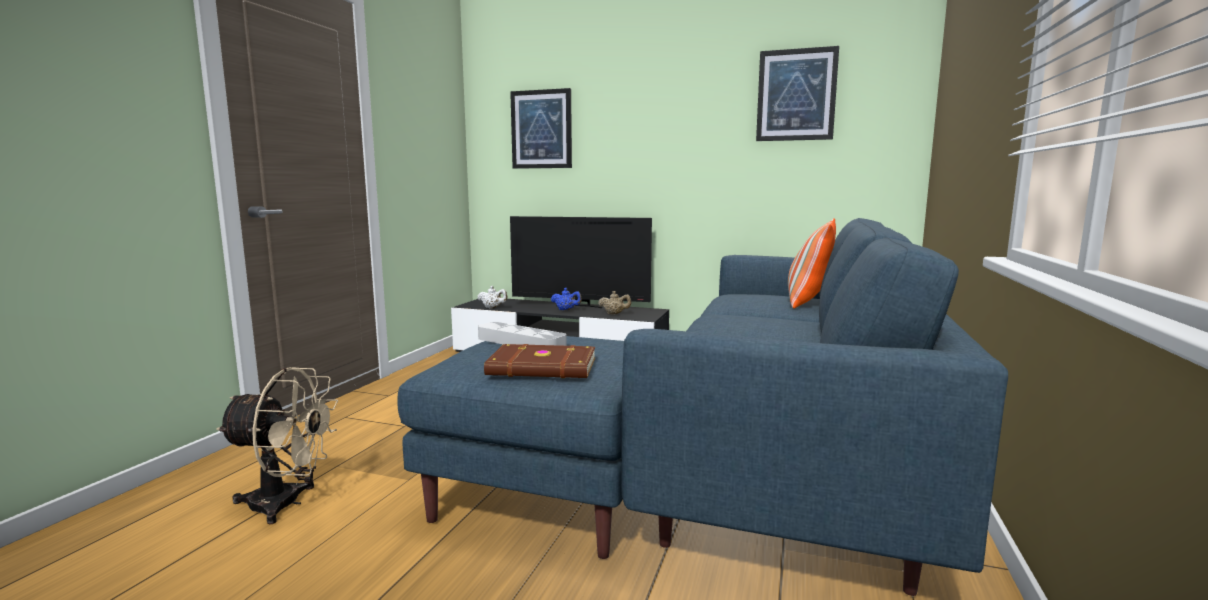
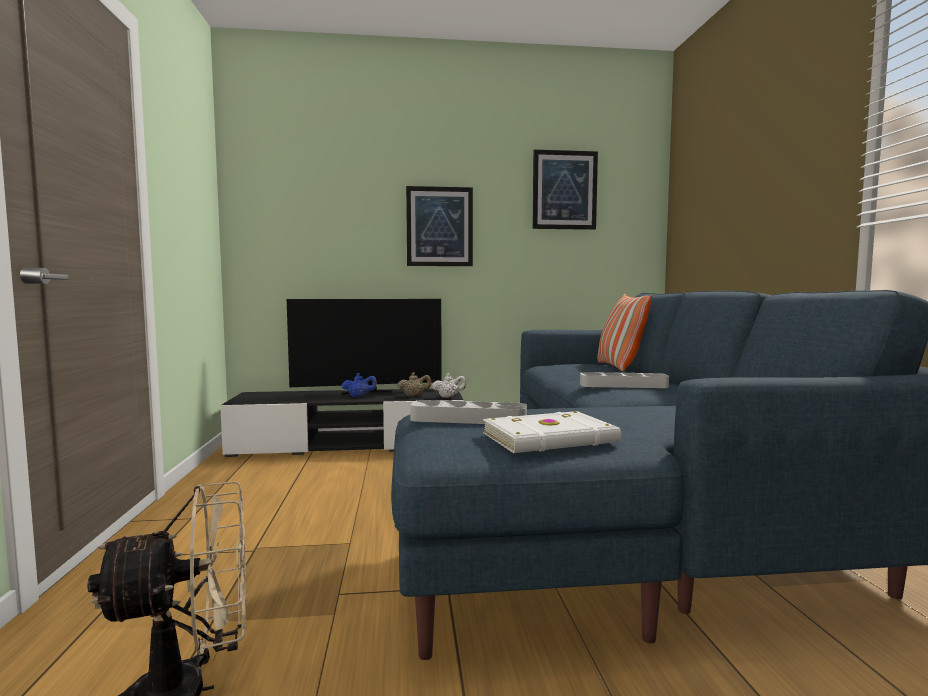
camera: 25 degrees left, 5 degrees down
(492, 307) = (273, 401): white teapot -> white teapot (449, 397)
(541, 129) = (315, 208): picture -> picture (439, 227)
(542, 367) = (551, 438): brown book -> white book
(744, 325) = (623, 385): none -> grey tray

